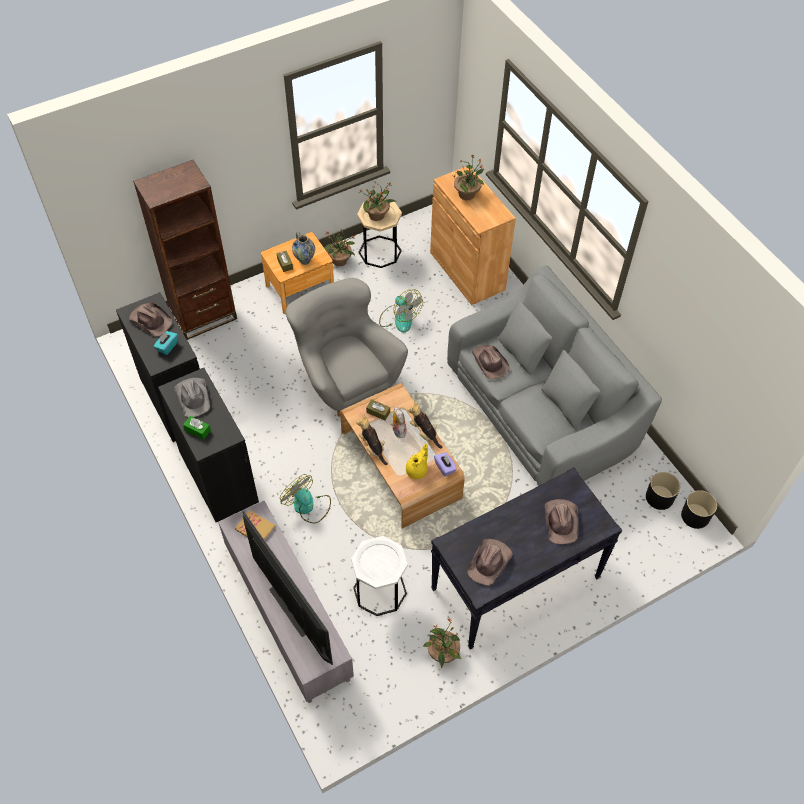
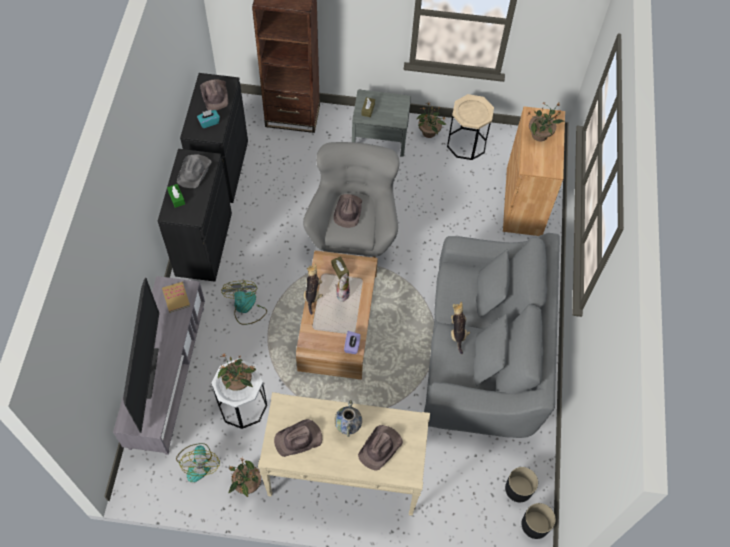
camera: 35 degrees right, 5 degrees up
(300, 289) = (380, 137): brown nightstand -> grey nightstand
(304, 260) = (385, 115): vase -> vase (348, 427)
(377, 215) = (471, 111): potted plant -> potted plant (238, 382)
(399, 318) = (435, 207): fan -> fan (198, 462)
(417, 470) = (330, 334): yellow teapot -> none
(424, 433) = (360, 309): plush toy -> plush toy (457, 332)
(489, 363) = (454, 286): brown hat -> brown hat (348, 212)
(515, 584) = (344, 472): black console table -> beige console table

